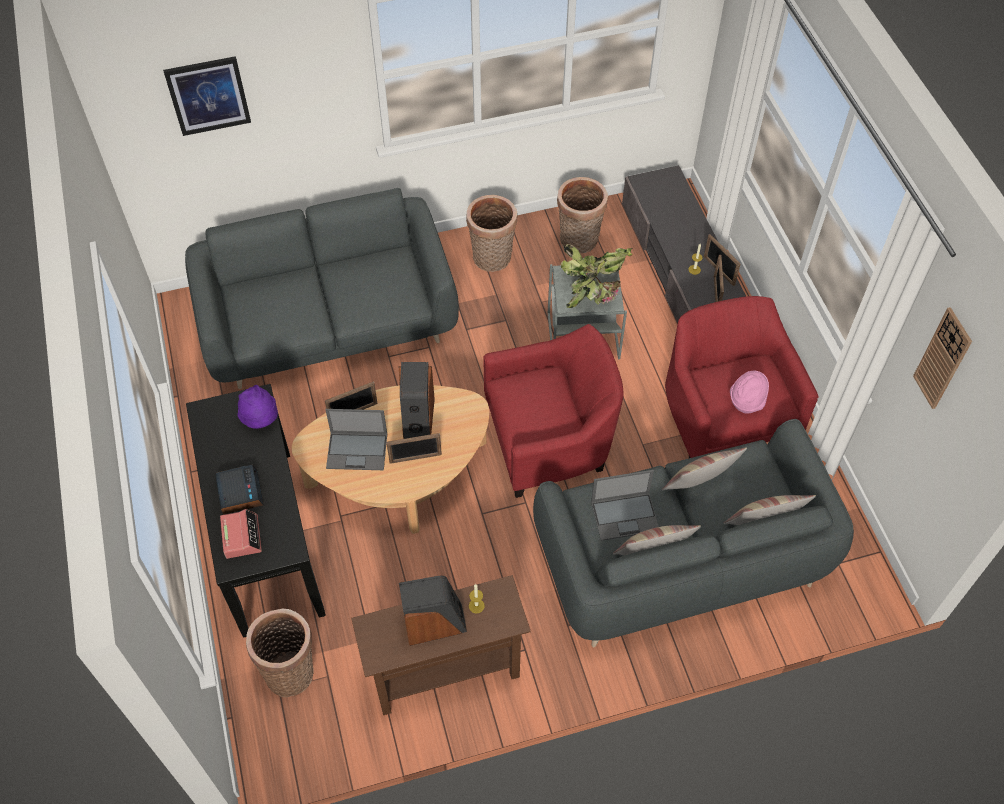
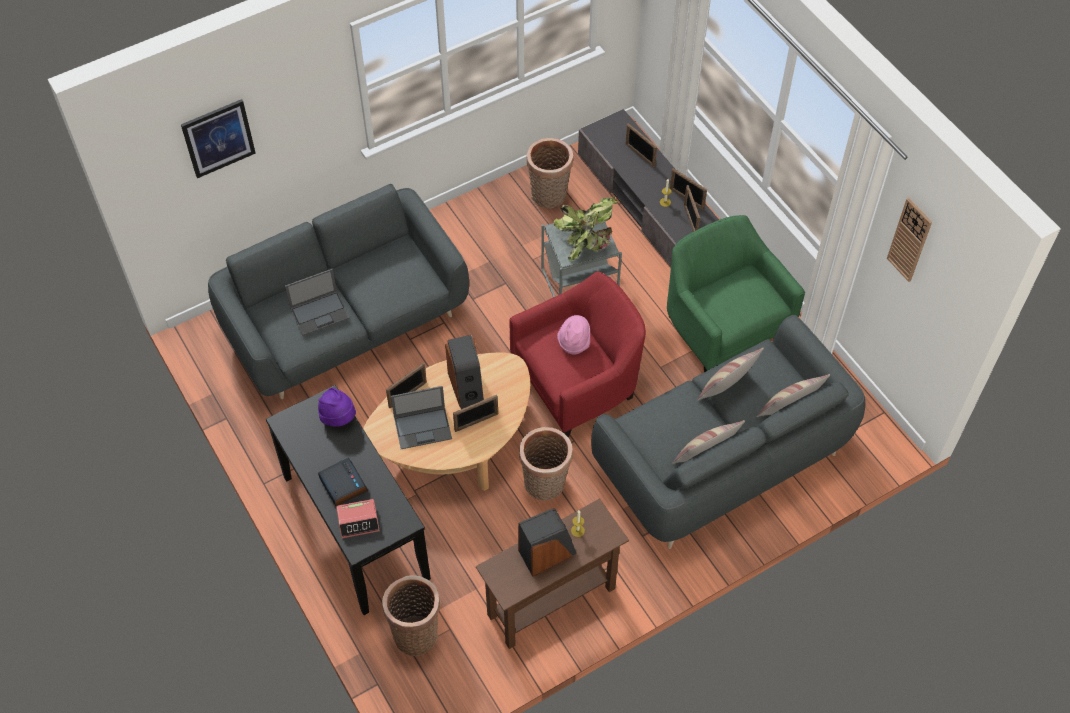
camera: 15 degrees left, 0 degrees up
(241, 536) = (358, 521): alarm clock -> alarm clock turned 105 degrees clockwise
(492, 259) = (475, 230): basket -> basket (545, 485)
(625, 515) = (673, 429): laptop -> laptop (320, 312)
(681, 215) = (639, 155): none -> picture frame
(725, 414) = (723, 324): red armchair -> green armchair
(747, 401) = (745, 308): pink hat -> pink hat (574, 343)

